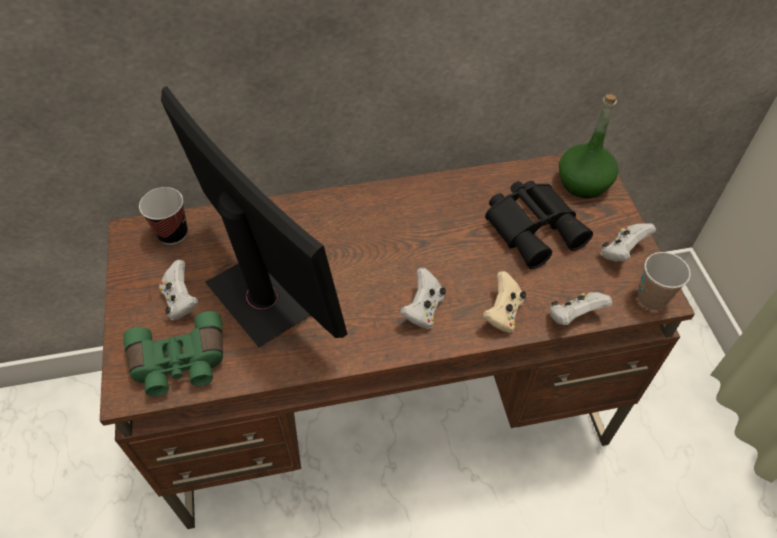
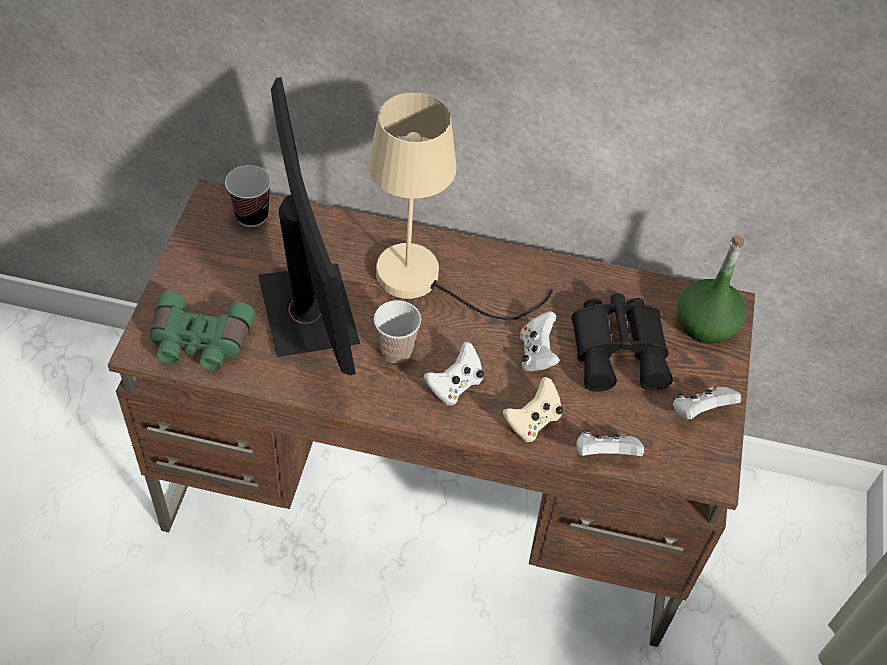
camera: 20 degrees right, 0 degrees up
(181, 301) = (228, 285): white game controller -> white game controller (536, 354)
(351, 232) = (426, 281): none -> beige table lamp
(651, 298) = (700, 471): cup -> cup (396, 351)

